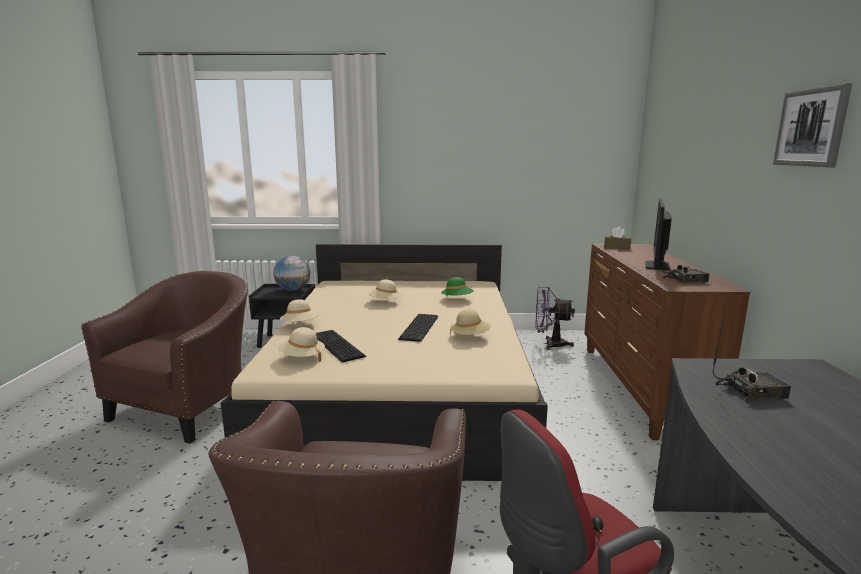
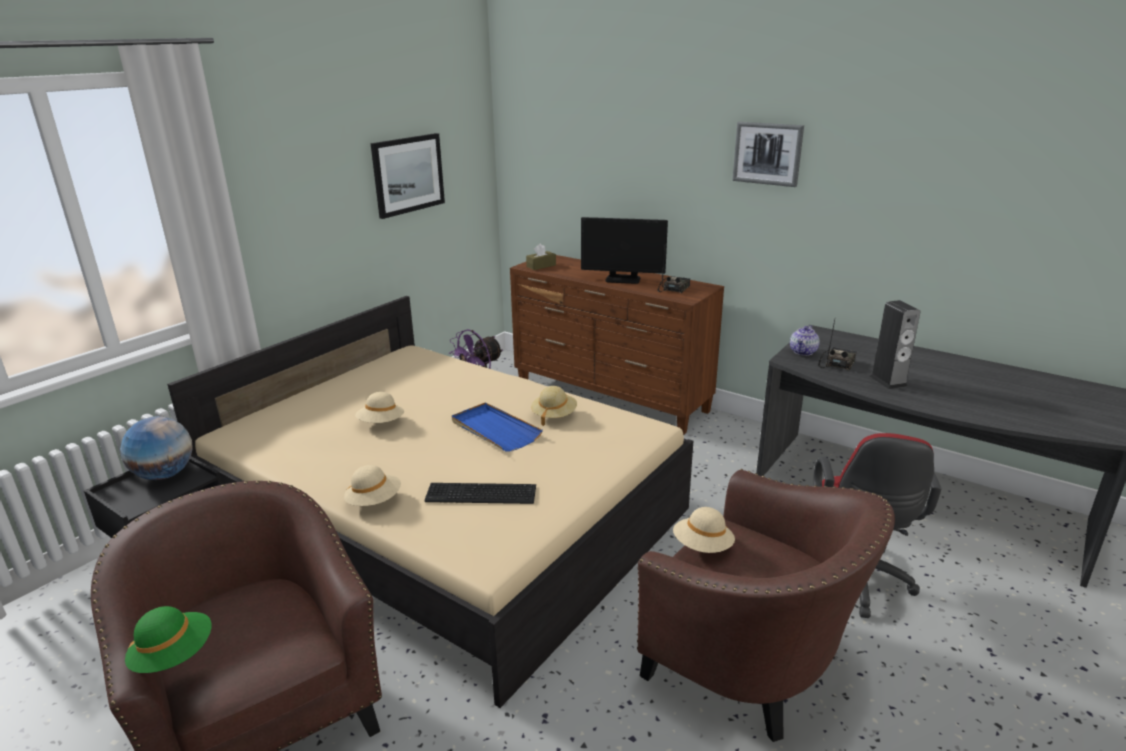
camera: 55 degrees left, 10 degrees up
(302, 357) = (487, 525): beige hat -> beige hat (702, 547)
(421, 327) = (495, 430): keyboard -> blue tray
(457, 299) = (440, 383): green hat -> green hat (174, 656)
(534, 158) = (408, 174): none -> picture
(657, 266) = (623, 279): monitor -> monitor turned 45 degrees counterclockwise
(735, 369) = (803, 352): none -> teapot
(777, 430) = (888, 381): none -> speaker

